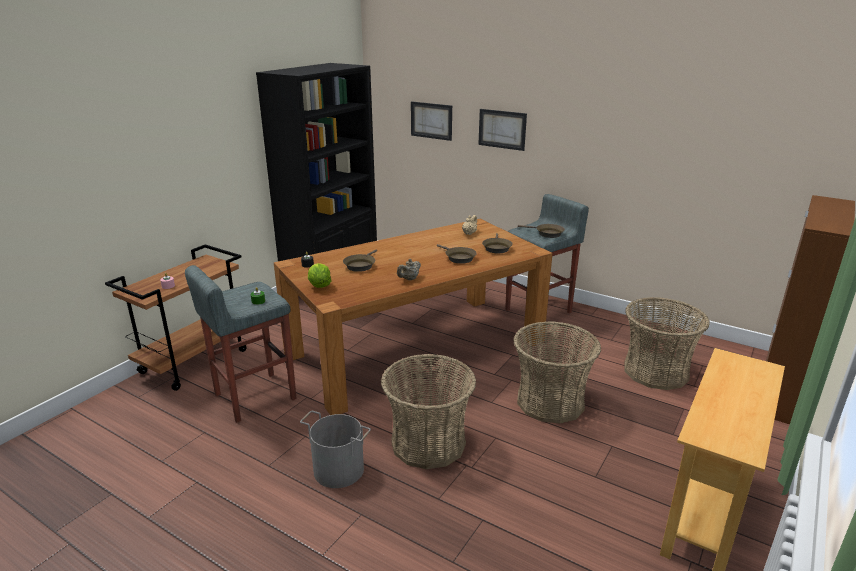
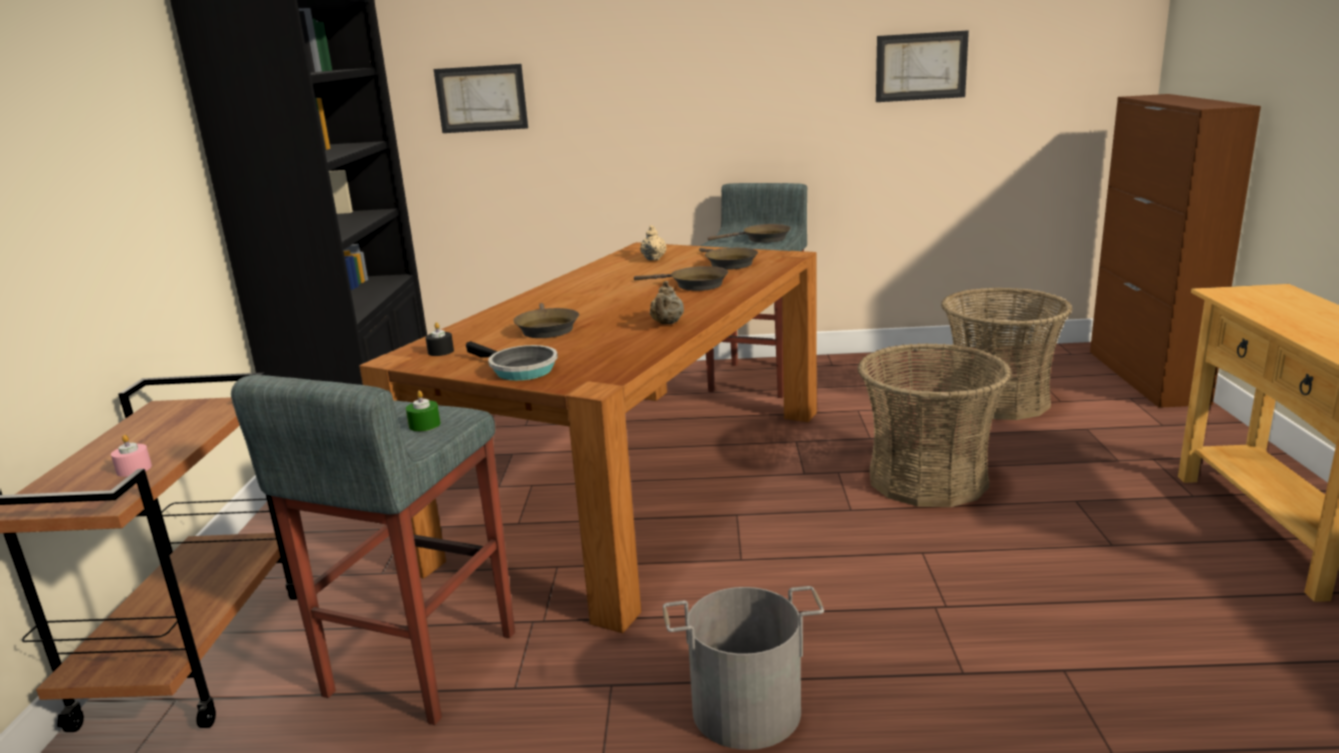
camera: 30 degrees left, 5 degrees down
(319, 285) = (519, 369): lettuce -> frying pan
(428, 443) = (837, 601): basket -> none
(502, 129) = (624, 90): picture -> picture (921, 66)

